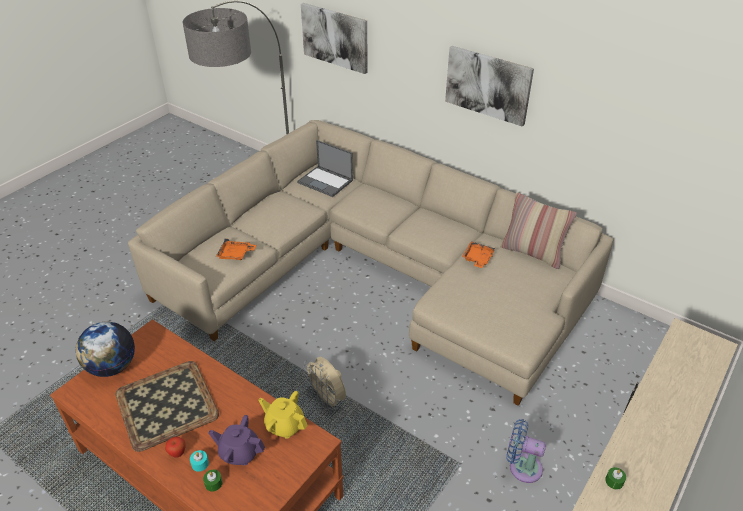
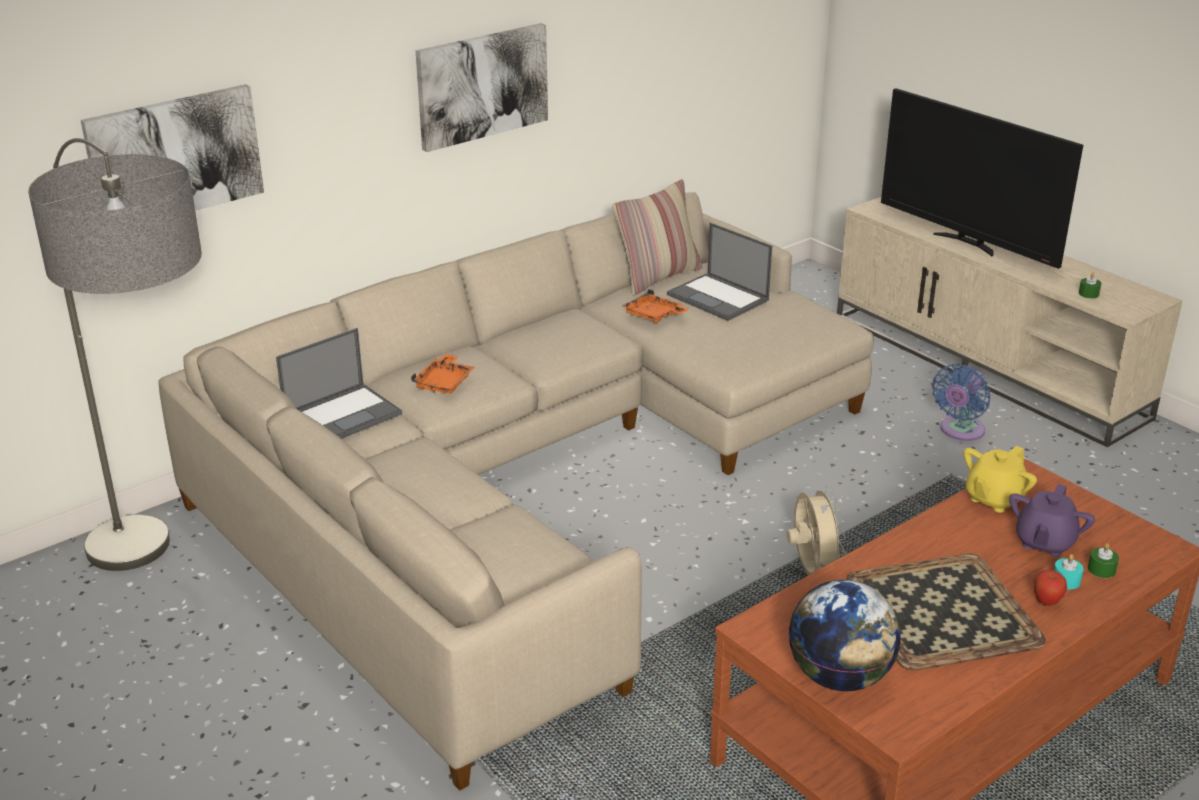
camera: 75 degrees left, 10 degrees down
(235, 254) = (523, 539): orange tray -> orange tray (445, 383)
(327, 399) = (811, 572): beige fan -> beige fan turned 75 degrees counterclockwise
(516, 281) = (719, 298): none -> laptop
(662, 394) = (967, 243): none -> television

